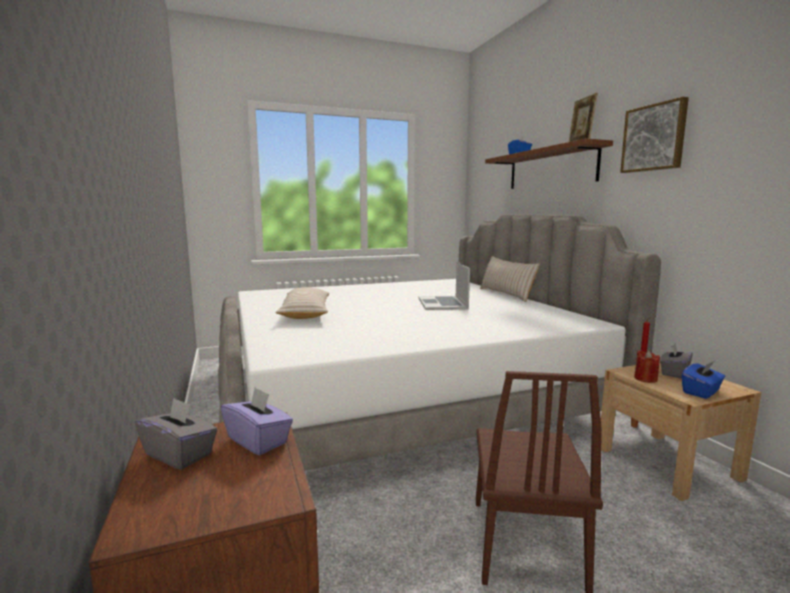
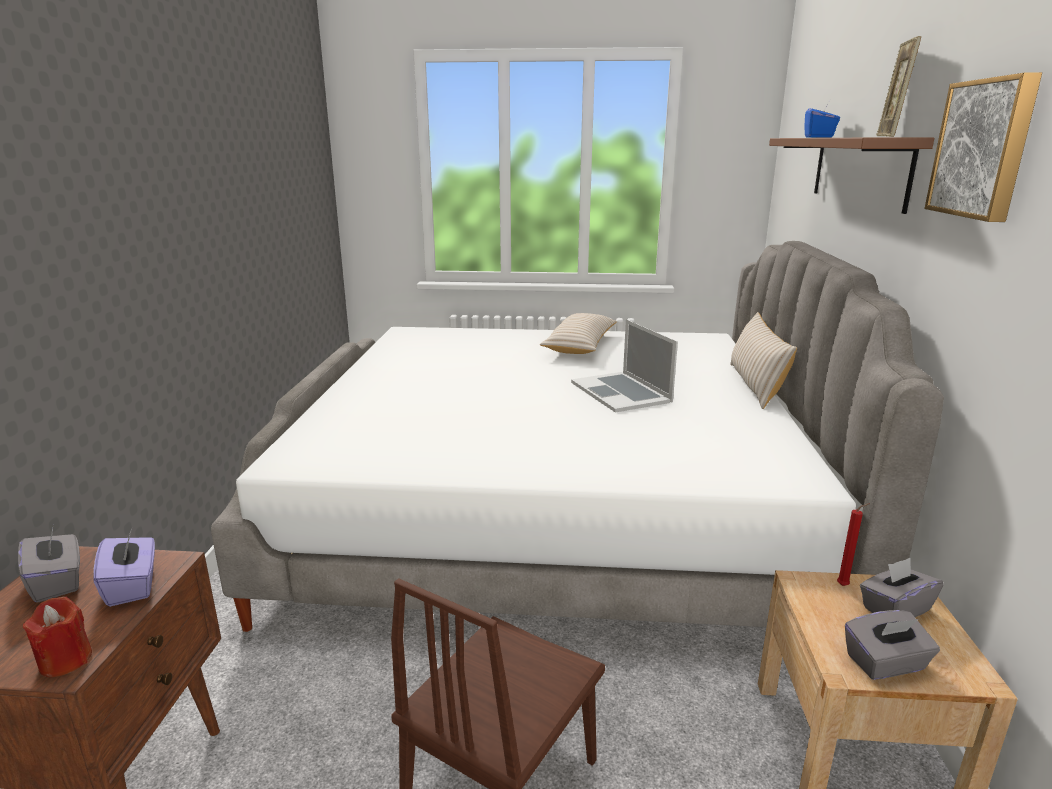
camera: 25 degrees right, 10 degrees up
(305, 313) = (414, 384): beige pillow -> beige pillow (580, 345)
(442, 303) = (621, 392): laptop -> laptop turned 45 degrees counterclockwise
(645, 379) = (819, 608): red candle -> red candle (65, 660)
(701, 392) = (885, 663): blue tissue box -> grey tissue box

